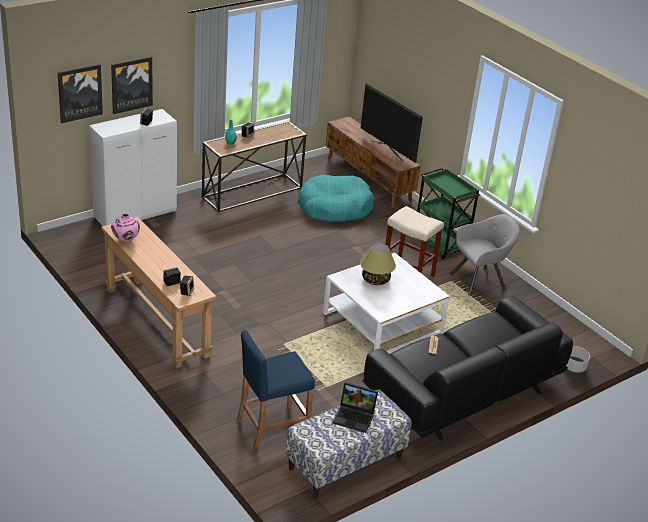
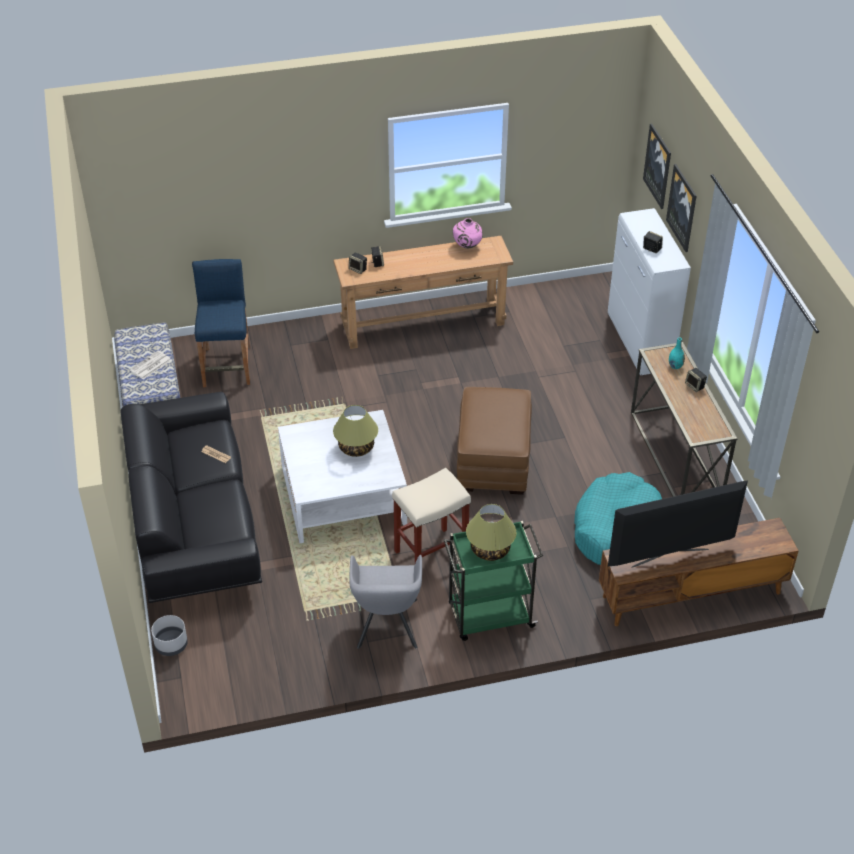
camera: 115 degrees right, 10 degrees up
(302, 262) = (493, 460): none -> brown ottoman
(355, 417) = (150, 366): laptop -> newspaper
(451, 187) = (490, 550): none -> table lamp

